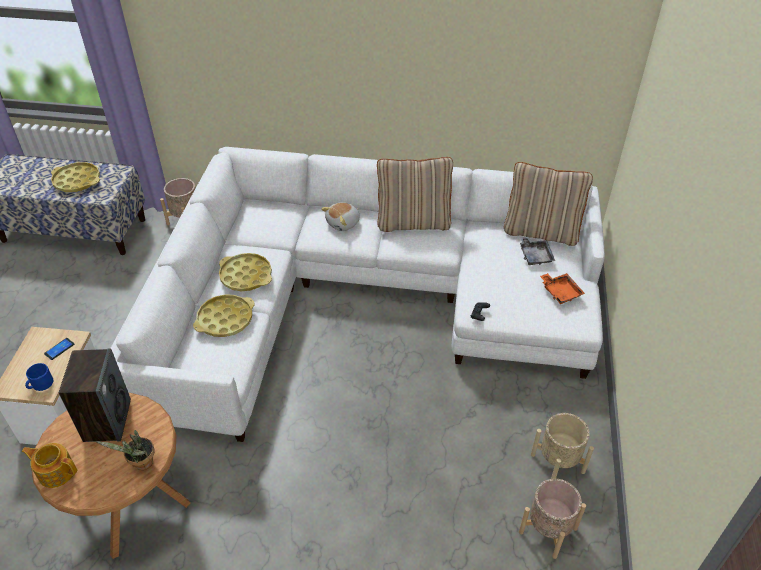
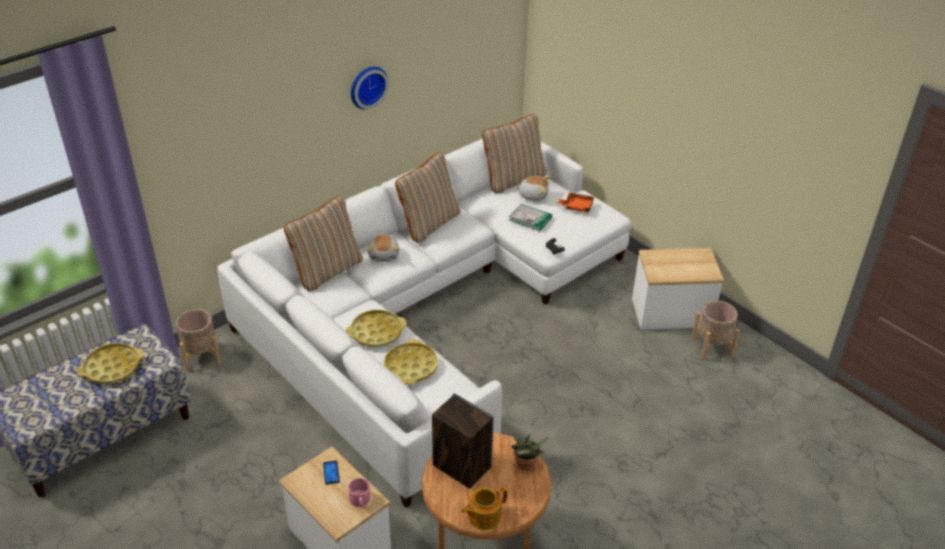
camera: 50 degrees left, 5 degrees down
(40, 384) = (360, 500): blue mug -> pink mug
(290, 208) = (327, 270): none -> beige pillow
(399, 55) = (367, 86): none -> wall clock
(500, 273) = (530, 218): none -> book
(535, 255) = (533, 195): grey tray -> plush toy
(557, 463) = (671, 312): beige planter -> side table

